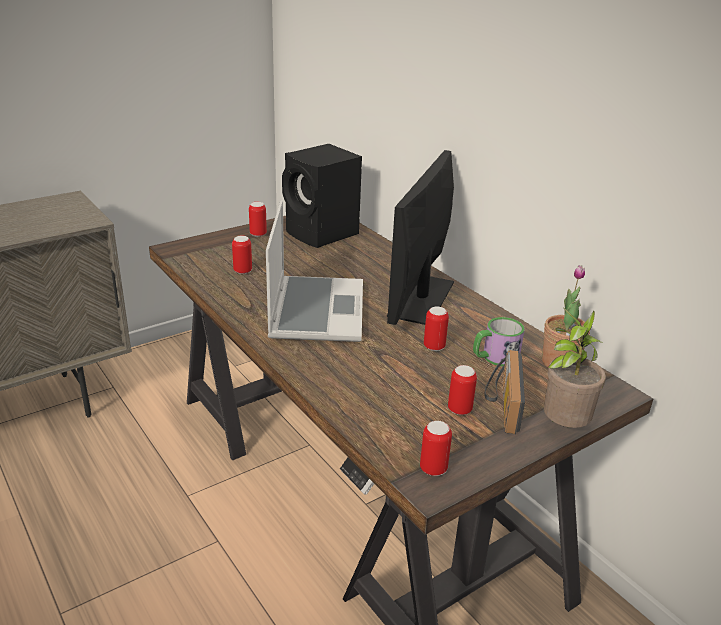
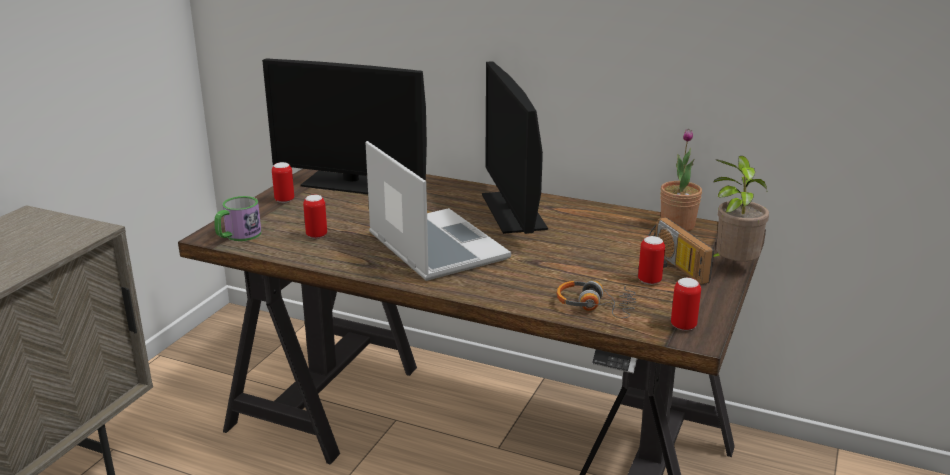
camera: 30 degrees left, 5 degrees down
(323, 234) = (351, 183): black speaker -> monitor
(378, 416) = (595, 306): none -> headphones
(434, 347) = (572, 244): can -> none
(494, 357) = (627, 237): mug -> mug (238, 236)

